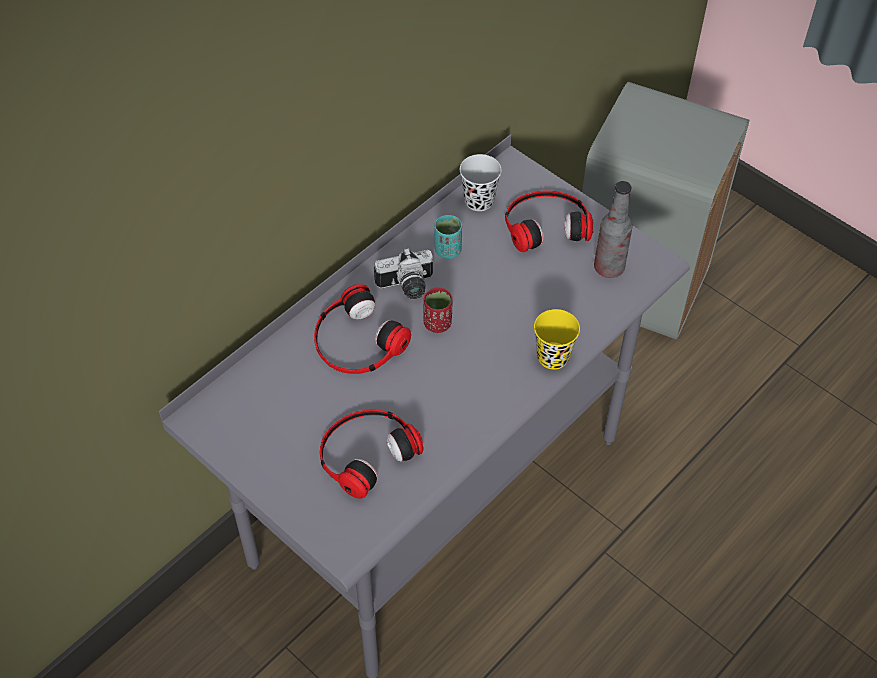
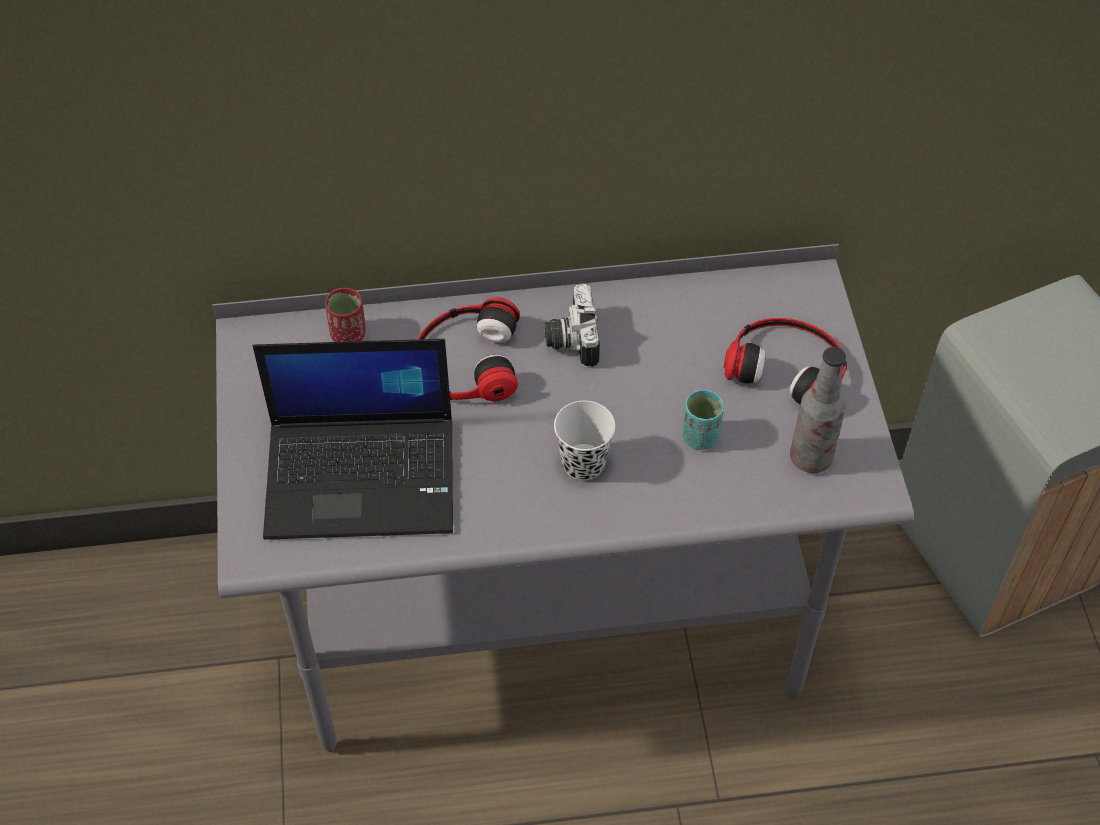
camera: 40 degrees right, 0 degrees up
(365, 452) = (363, 476): headphones -> laptop
(407, 287) = (570, 339): camera -> camera turned 60 degrees clockwise
(437, 323) = (564, 396): red cup -> red cup (348, 334)
(447, 250) = (651, 328): turquoise cup -> turquoise cup (700, 437)
(479, 201) = (738, 297): black cup -> black cup (583, 463)
(553, 357) = (649, 510): yellow cup -> none

